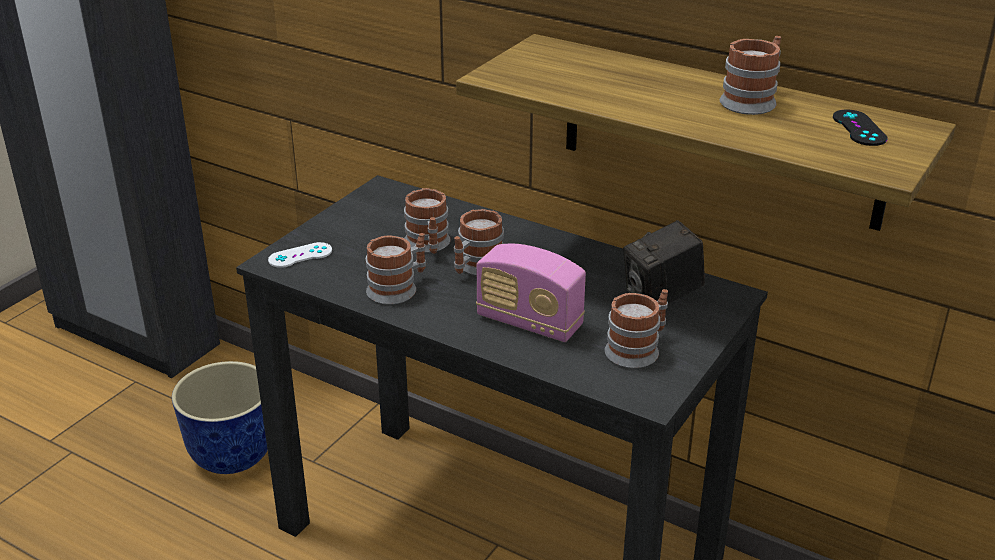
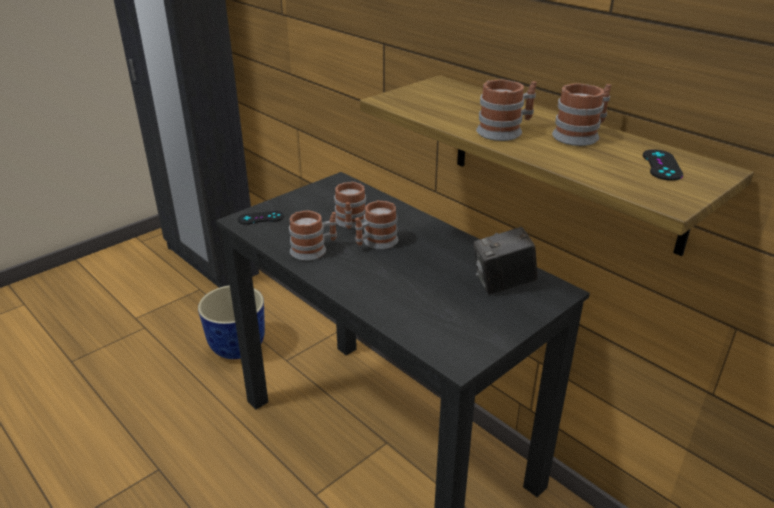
camera: 15 degrees right, 0 degrees up
(300, 255) = (261, 218): white game controller -> black game controller
(529, 322) = (394, 288): radio -> none
(638, 349) = (466, 321): mug -> mug (505, 131)

